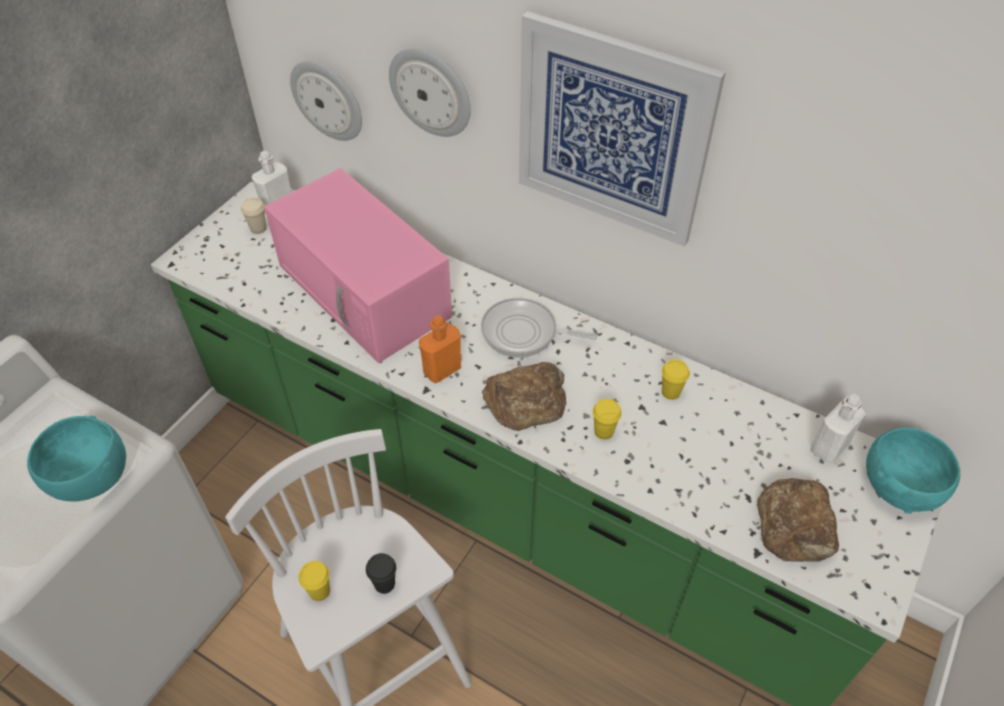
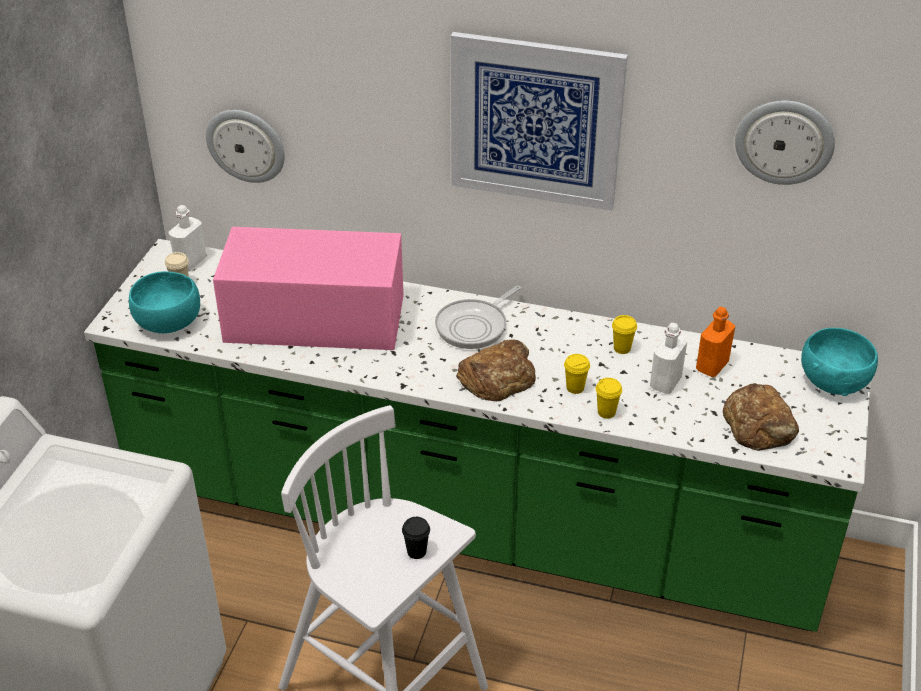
camera: 15 degrees left, 10 degrees down
(91, 477) = (125, 502): turquoise bowl -> turquoise bowl (169, 322)
(319, 591) = (358, 570): yellow cup -> yellow cup (606, 412)
(366, 291) = (312, 318): pink microwave -> pink microwave turned 150 degrees clockwise
(431, 92) = (359, 117): wall clock -> wall clock (784, 141)
(442, 370) = (411, 367): orange bottle -> orange bottle (712, 366)
(524, 333) = (474, 326): frying pan -> frying pan turned 45 degrees counterclockwise
(829, 447) = (768, 364): white bottle -> white bottle (665, 383)

